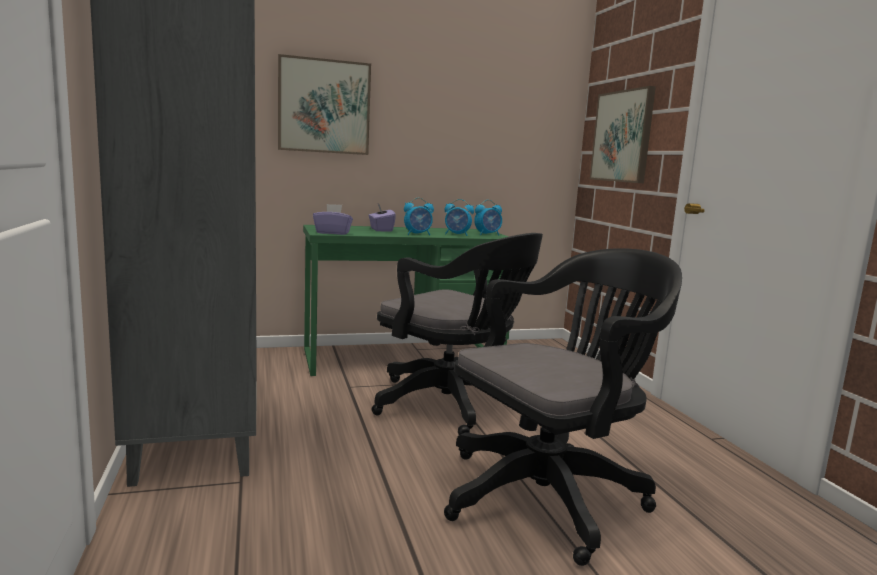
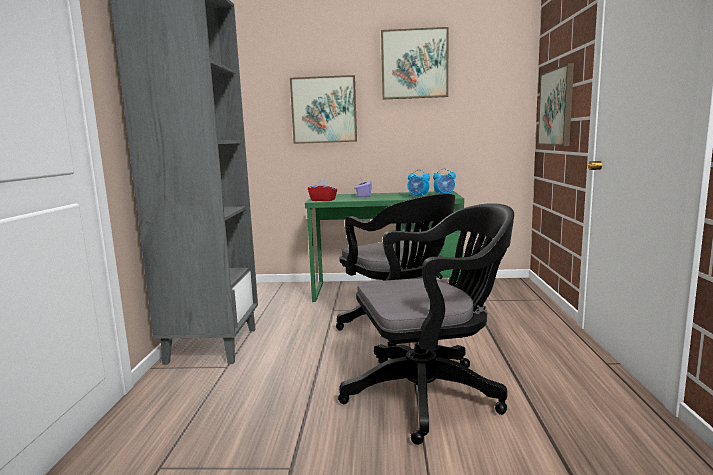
camera: 20 degrees right, 0 degrees up
(333, 233) = (323, 200): purple tissue box -> red tissue box
(418, 234) = (386, 198): alarm clock -> none
(448, 60) = (414, 64): none -> picture

